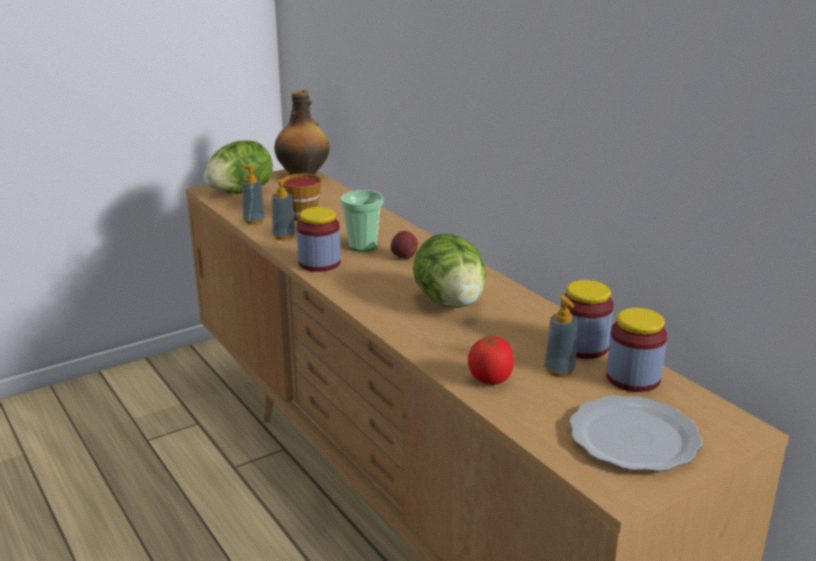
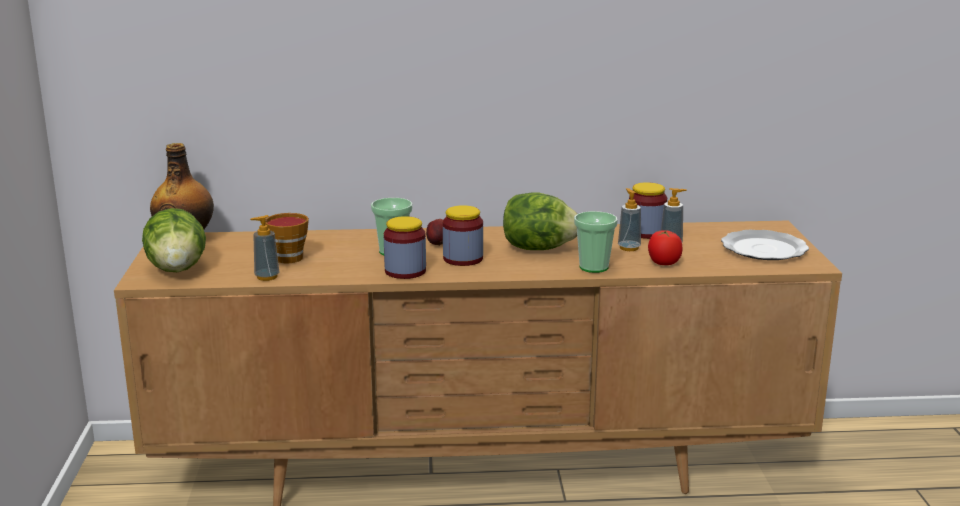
camera: 60 degrees left, 5 degrees down
(284, 236) = (325, 272): soap dispenser -> soap dispenser (629, 248)
(429, 343) = (593, 267): none -> cup
(633, 378) = (698, 232): jar -> jar (463, 259)

